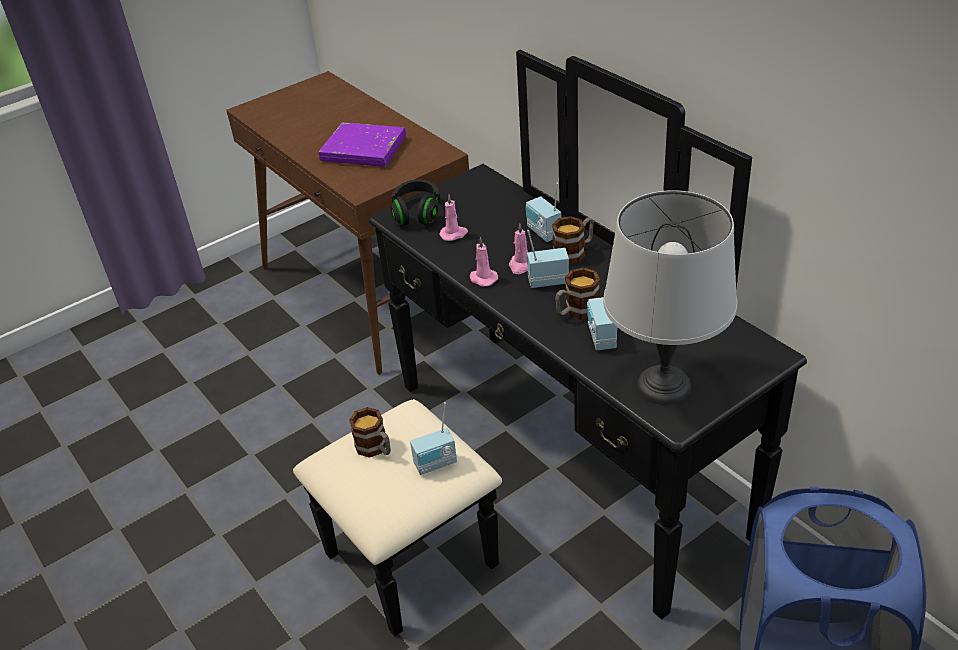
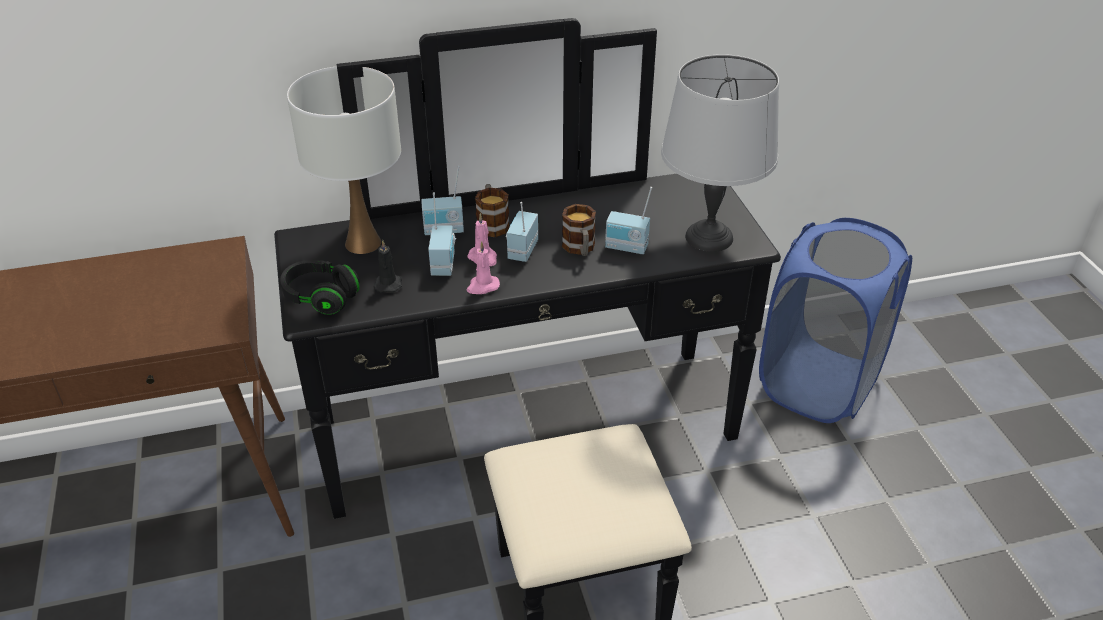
camera: 70 degrees left, 0 degrees up
(363, 150) = (134, 304): purple book -> none
(375, 448) = (557, 494): mug -> none
(436, 464) = (608, 454): radio -> radio (444, 265)
(454, 234) = (388, 283): pink candle -> black candle
(495, 204) = (363, 243): none -> white table lamp

